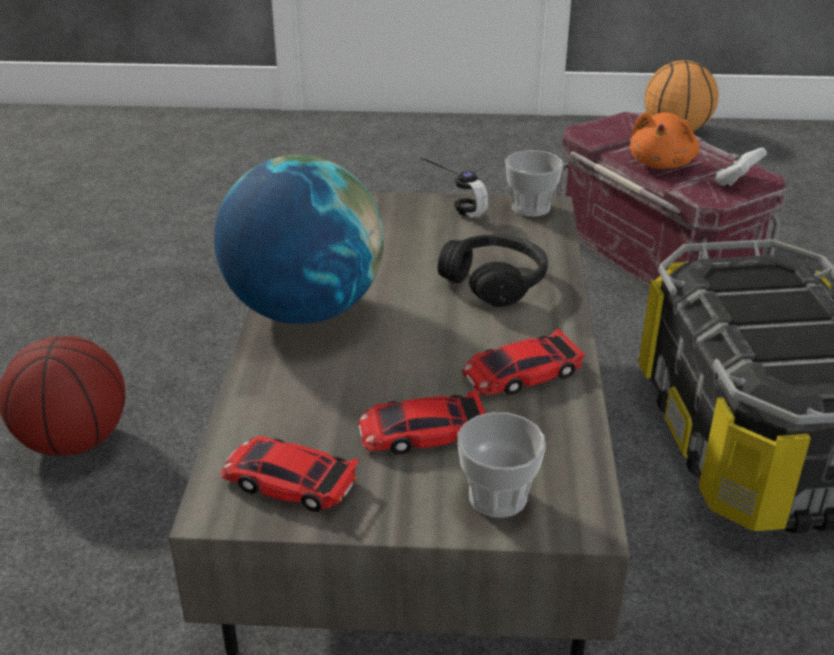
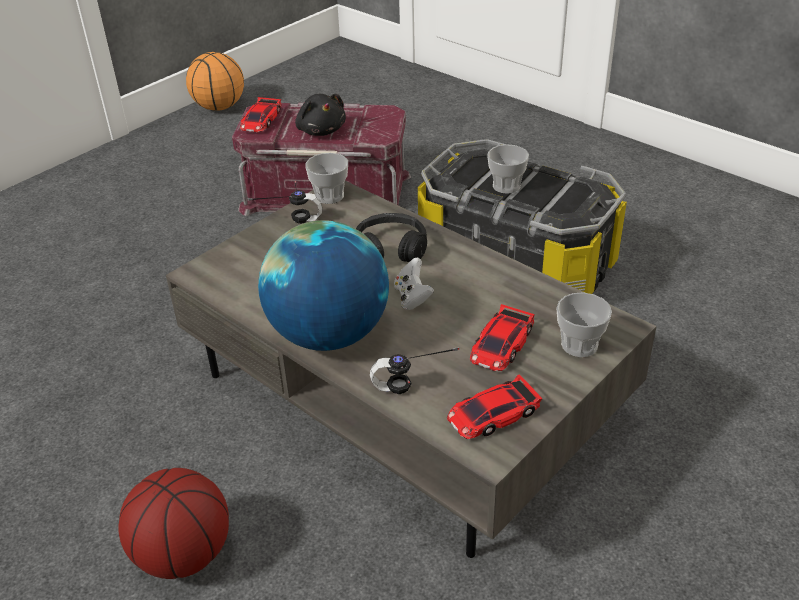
camera: 50 degrees left, 5 degrees up
(268, 407) = (415, 393): none -> headphones
(522, 373) = (488, 285): toy car -> toy car (261, 120)
(662, 163) = (321, 130): orange plush toy -> black plush toy
(736, 182) = (379, 120): white game controller -> white game controller (412, 297)
(761, 313) = (506, 186): none -> cup

